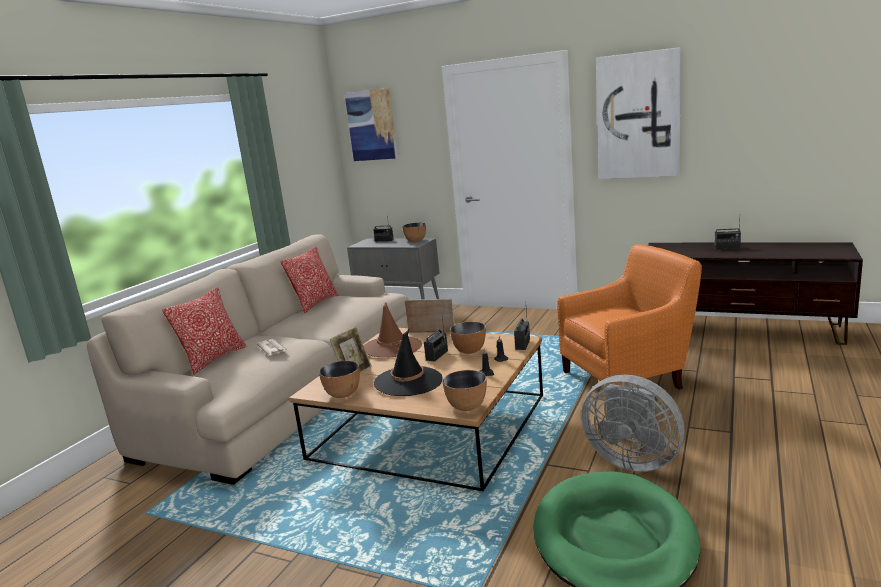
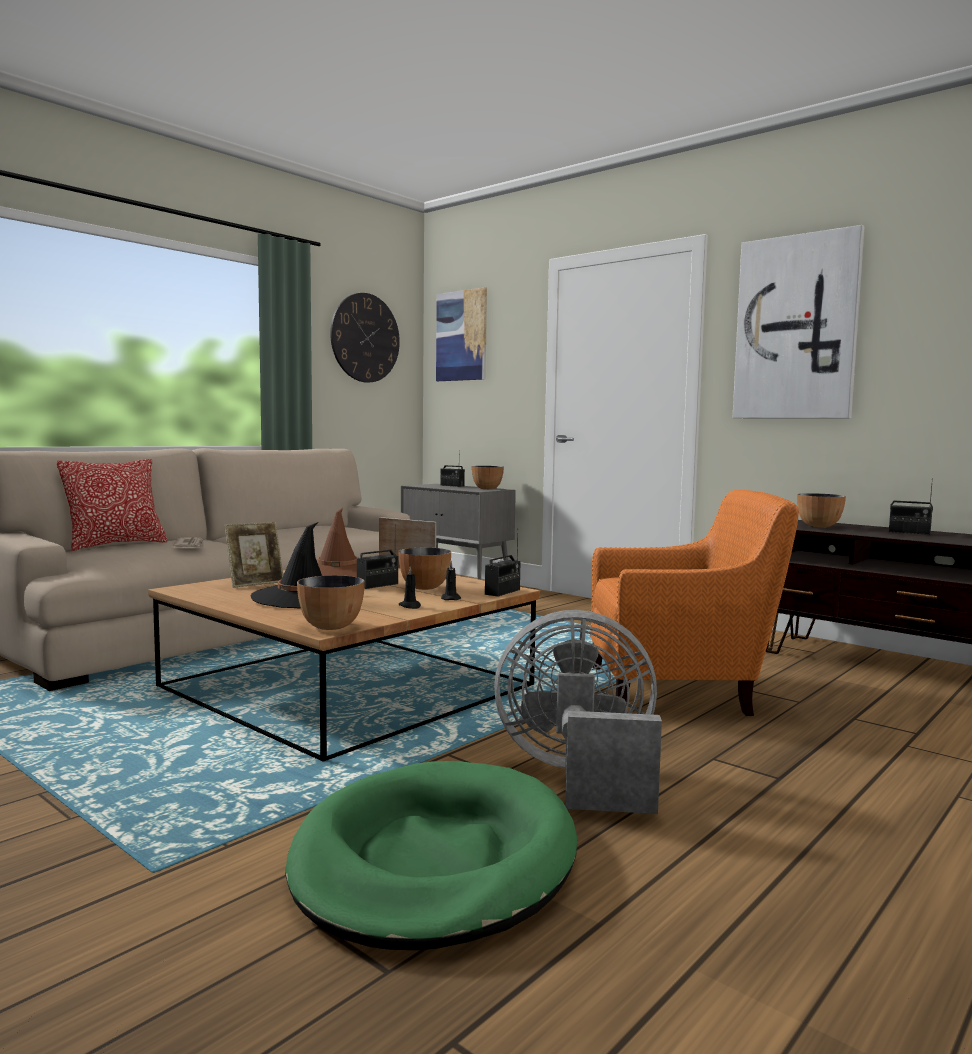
camera: 15 degrees right, 10 degrees down
(301, 138) = (365, 338): none -> wall clock
(315, 303) = (305, 526): pillow -> none
(343, 394) = (209, 595): bowl -> bowl (819, 526)
(632, 460) = (579, 776): grey fan -> grey fan turned 135 degrees clockwise

